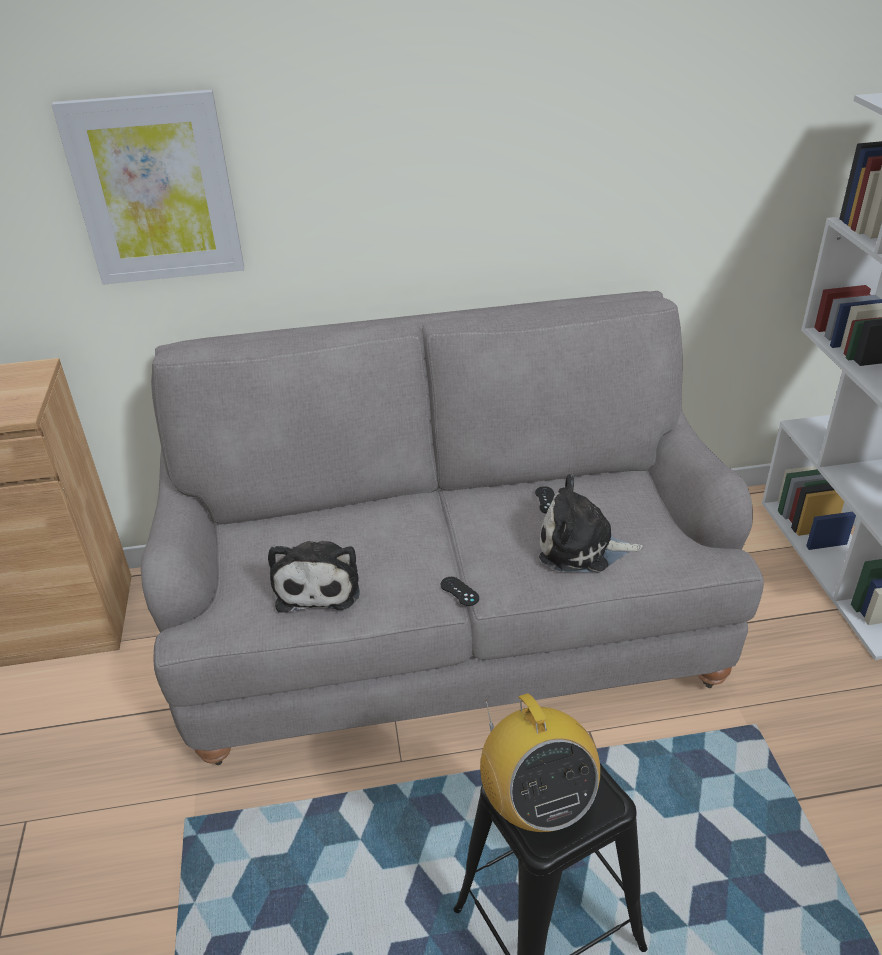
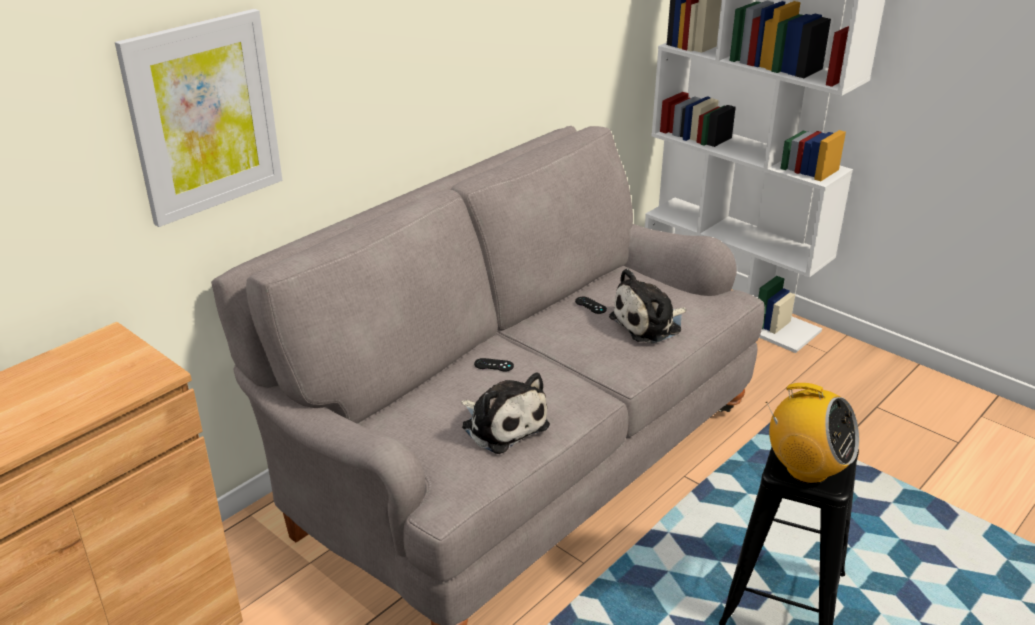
camera: 40 degrees left, 5 degrees down
(459, 591) = (602, 385): black game controller -> black game controller (493, 365)

